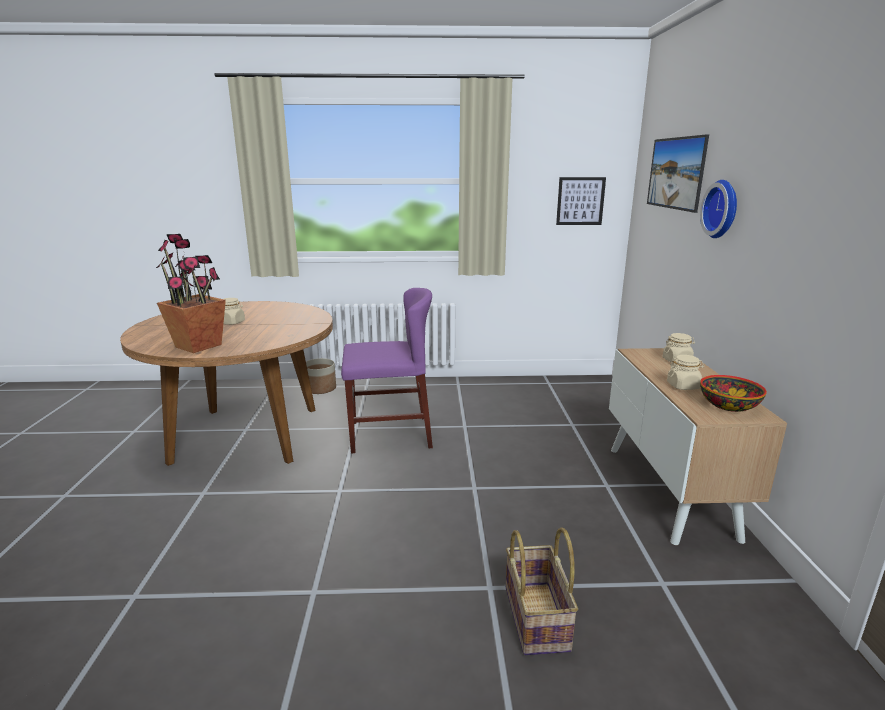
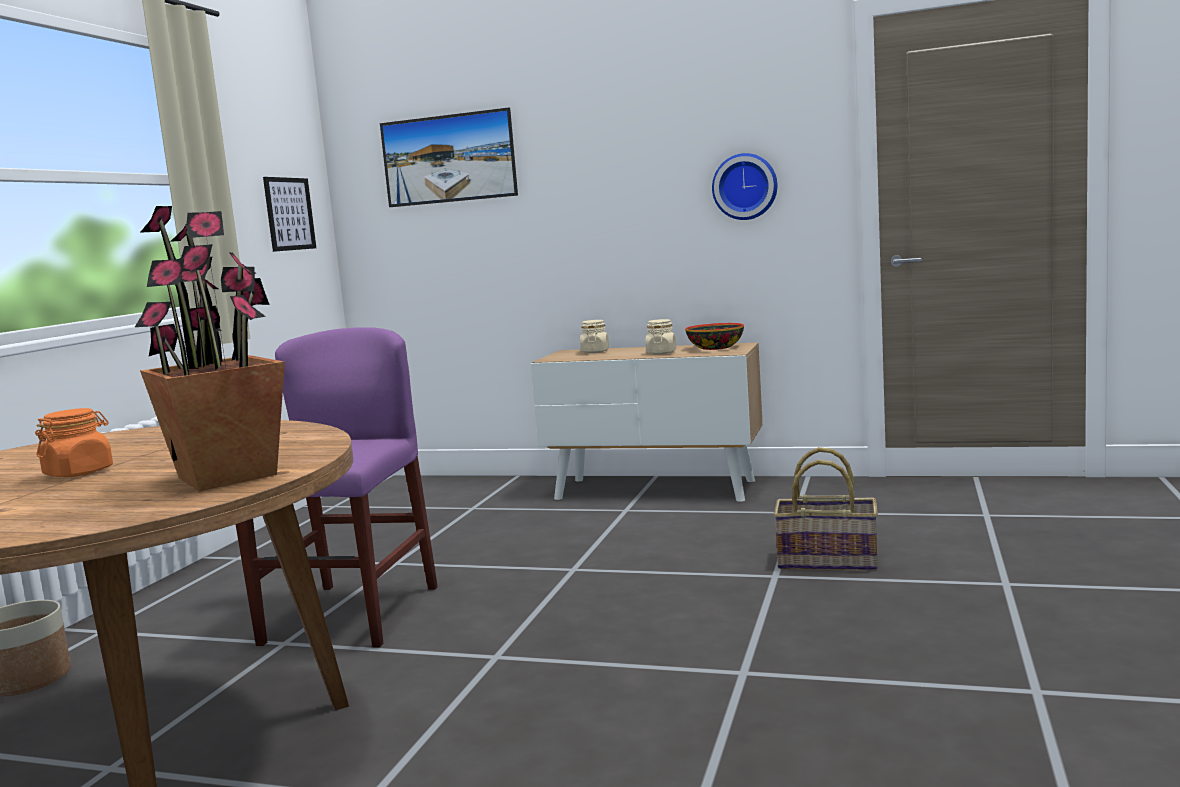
camera: 70 degrees left, 10 degrees down
(232, 322) = (79, 472): beige jar -> orange jar
(723, 209) = (569, 182): wall clock -> wall clock (745, 186)

